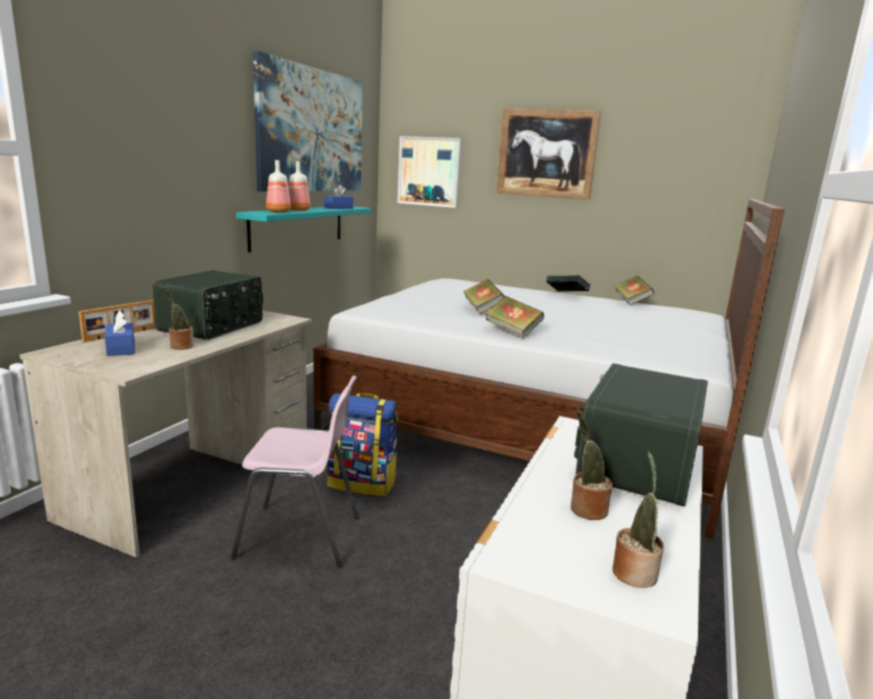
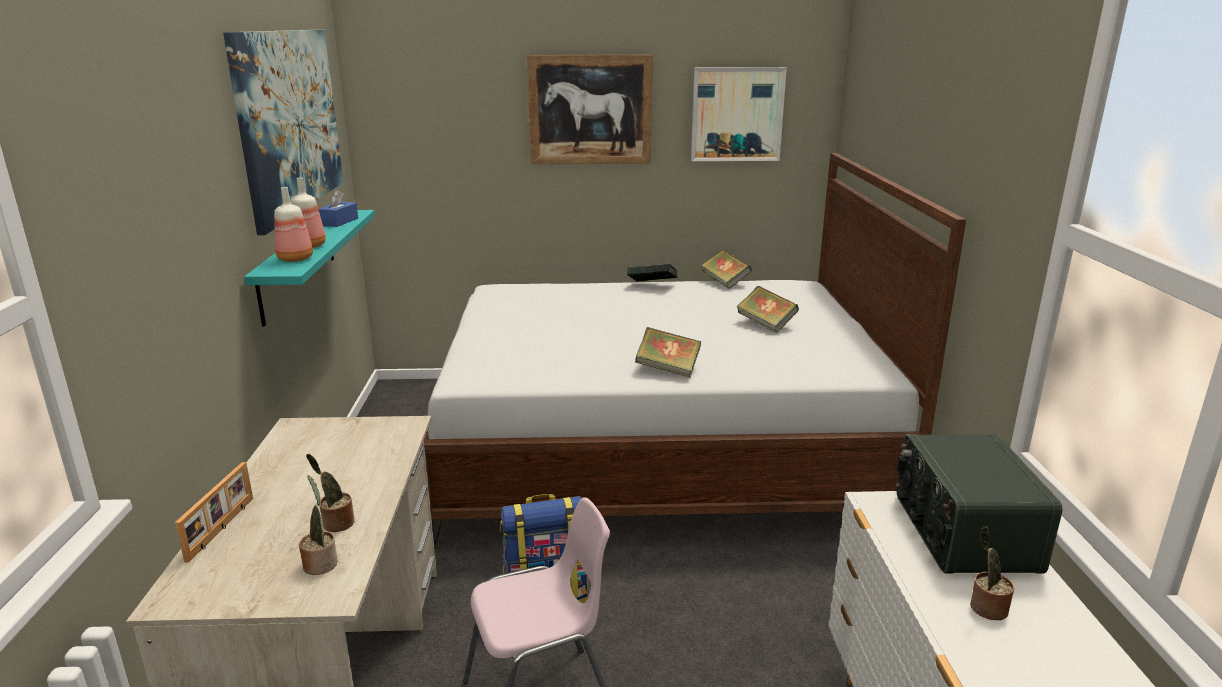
camera: 25 degrees left, 5 degrees up
(121, 348) = (261, 556): blue tissue box -> none
(213, 326) = (327, 470): radio -> none
(429, 171) = (430, 142): picture -> picture (737, 114)
(482, 309) = (596, 338): book -> book (766, 324)
(634, 571) = (1082, 663): potted plant -> potted plant (320, 563)

